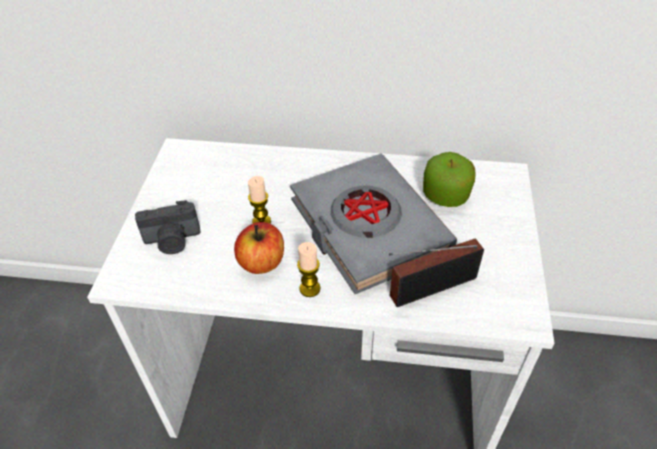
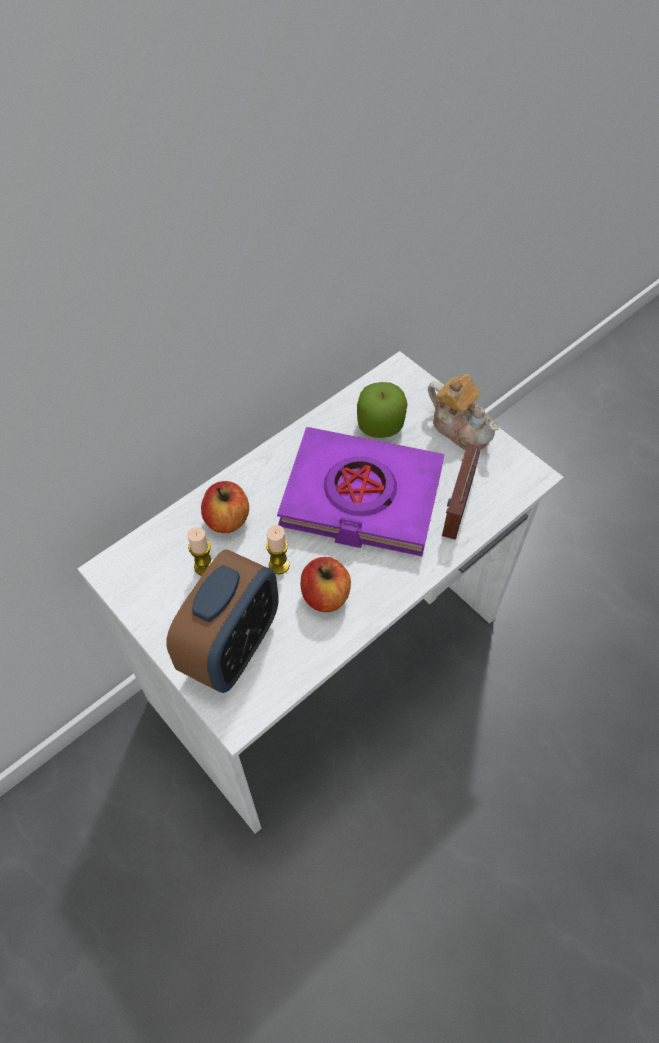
camera: 50 degrees left, 10 degrees up
(172, 241) = (232, 647): camera -> alarm clock
(271, 174) = (227, 519): none -> apple
(309, 288) = (385, 581): candle -> candle (204, 566)
(368, 227) = (361, 498): grey book -> purple book
(507, 242) = (460, 428): none -> teapot

